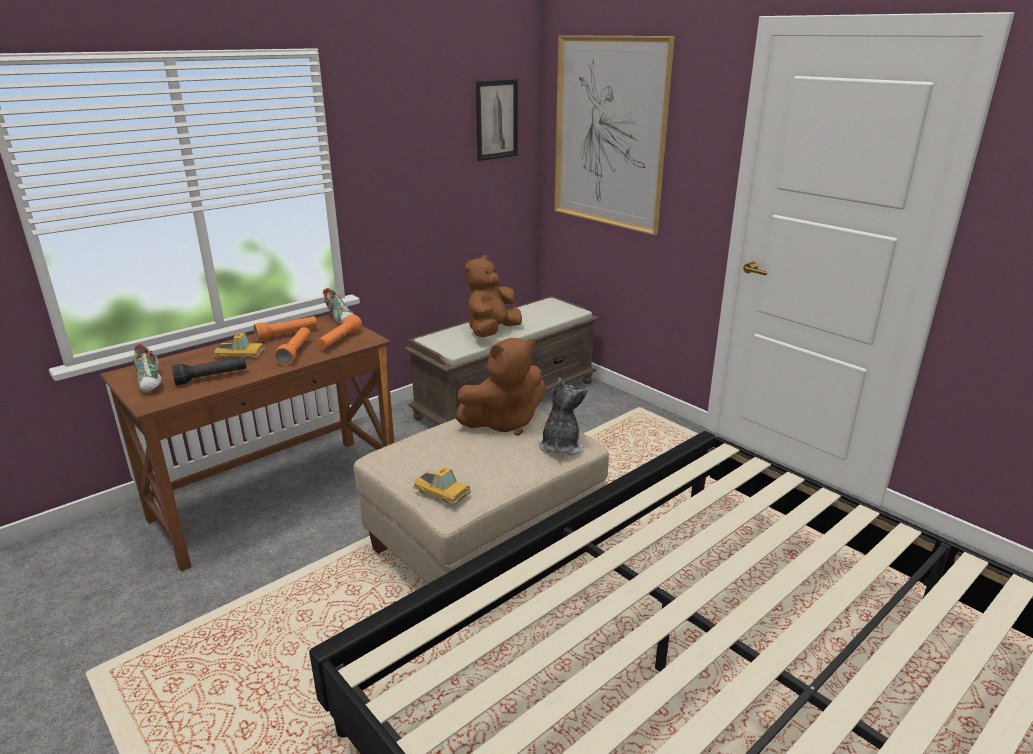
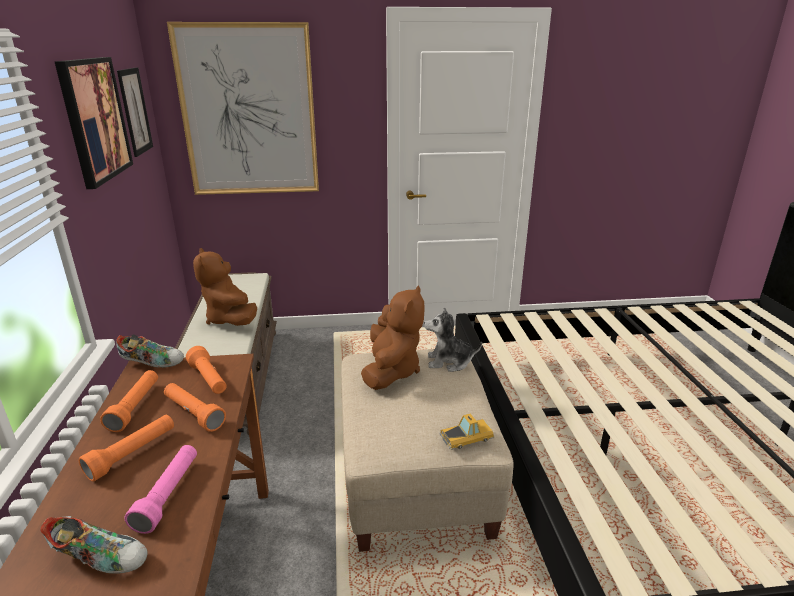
camera: 55 degrees left, 0 degrees up
(211, 378) = (168, 495): black flashlight -> pink flashlight
(241, 354) = (133, 454): toy car -> orange flashlight
(417, 121) = (94, 120): none -> picture
(560, 445) = (449, 362): plush toy -> plush toy turned 45 degrees counterclockwise

